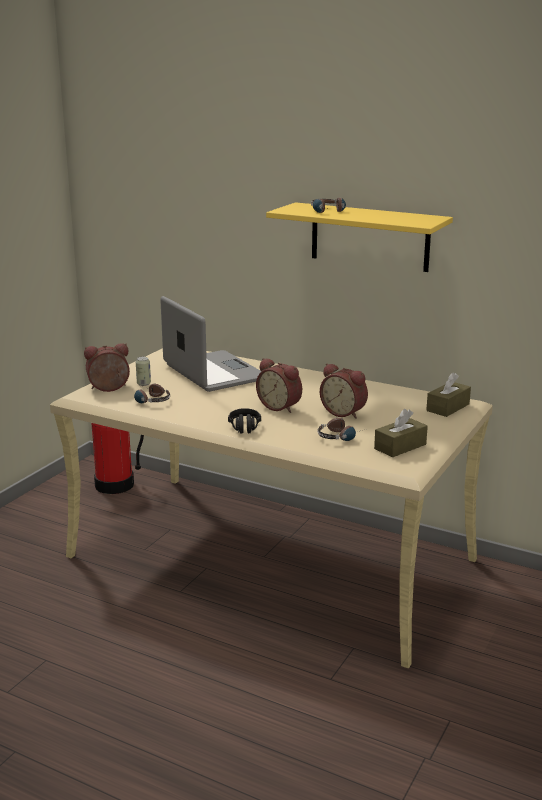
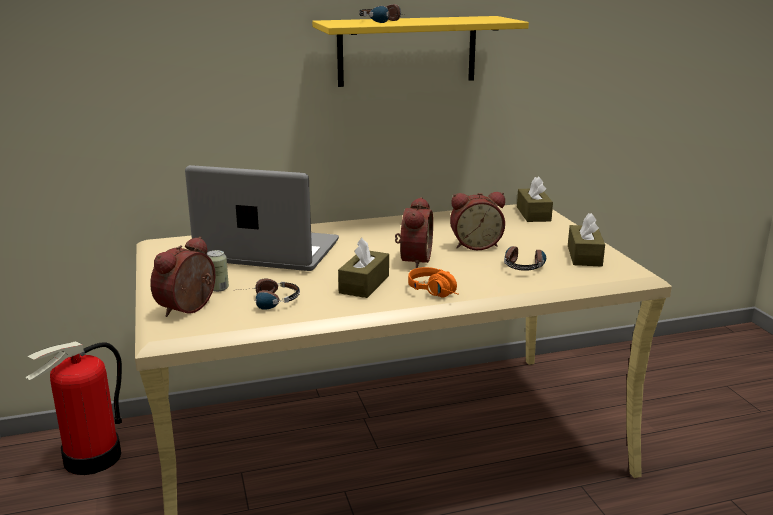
camera: 45 degrees left, 0 degrees up
(217, 410) = (364, 284): none -> brown tissue box
(245, 429) = (437, 292): black headphones -> orange headphones
(280, 406) = (413, 260): alarm clock -> alarm clock turned 75 degrees counterclockwise

